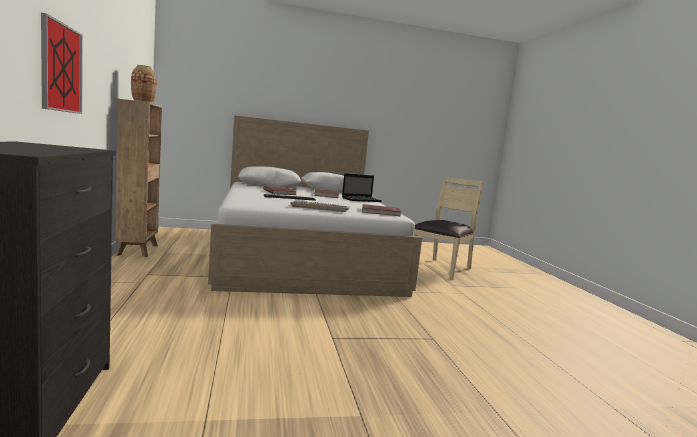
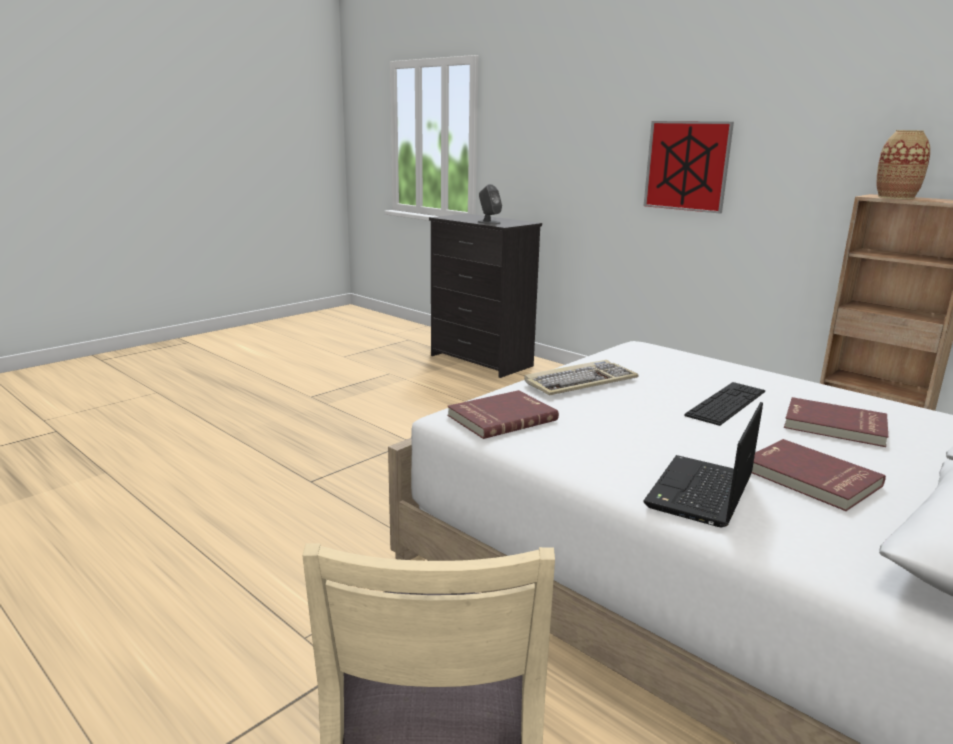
camera: 145 degrees right, 10 degrees up
(70, 149) = (489, 222): none -> grey speaker

